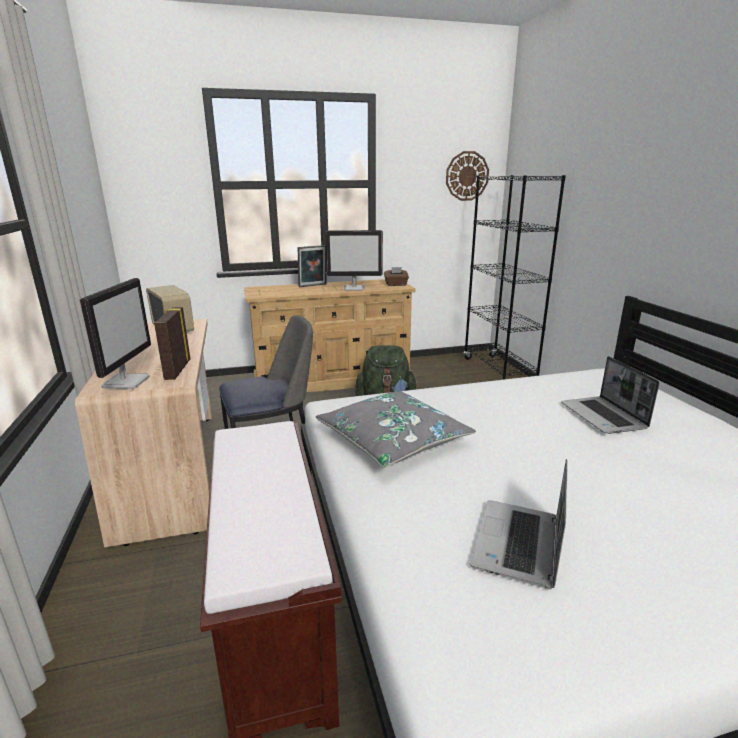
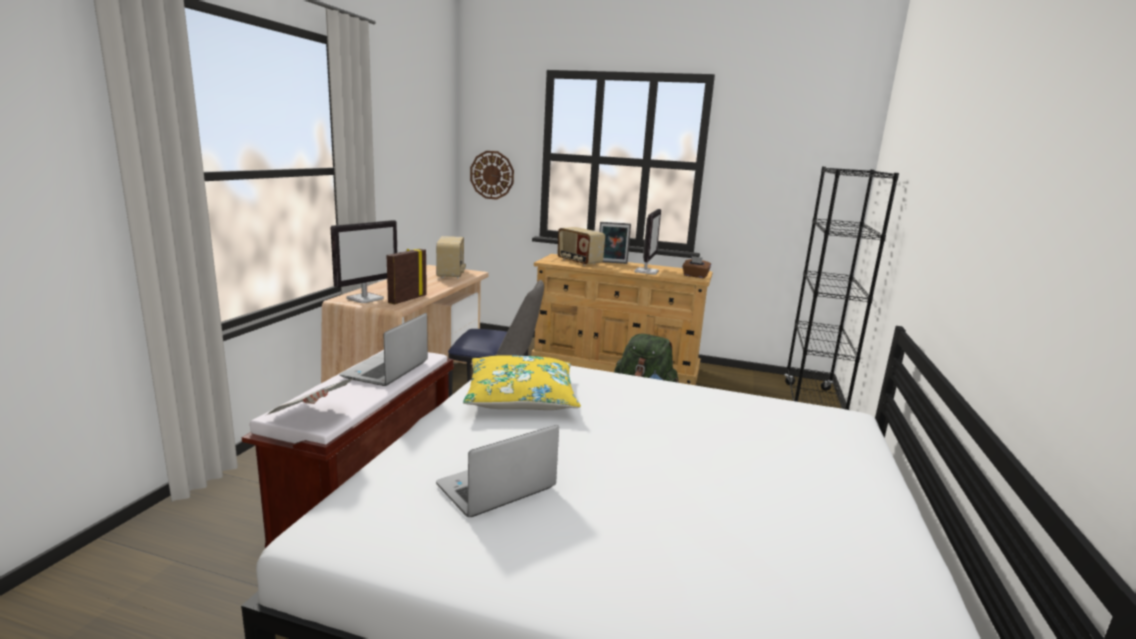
camera: 30 degrees right, 5 degrees down
(277, 556) = (311, 417): none -> newspaper
(284, 290) = (579, 262): none -> radio
(354, 288) = (646, 271): monitor -> monitor turned 105 degrees counterclockwise
(393, 440) = (521, 397): grey pillow -> yellow pillow
(467, 176) = (819, 166): wall clock -> wall clock (492, 175)
(604, 416) = (755, 444): laptop -> laptop (386, 370)

